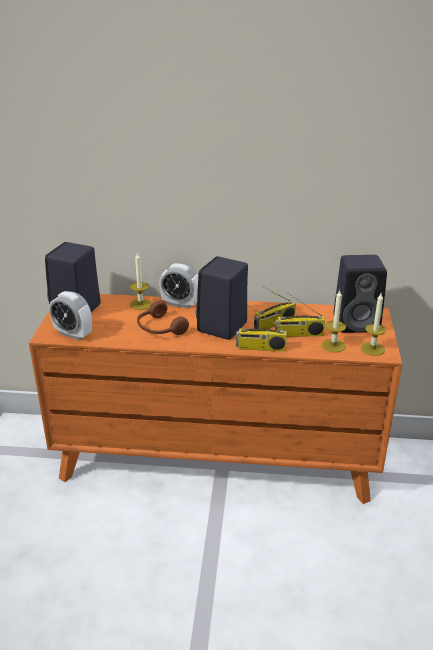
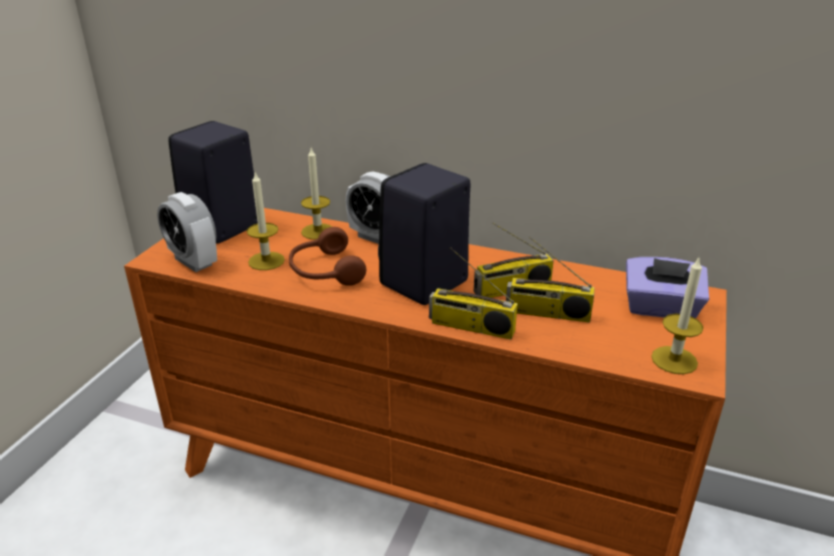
camera: 15 degrees right, 0 degrees up
(333, 345) = (601, 343): candle -> candle (266, 261)
(357, 323) = (660, 308): black speaker -> purple tissue box

